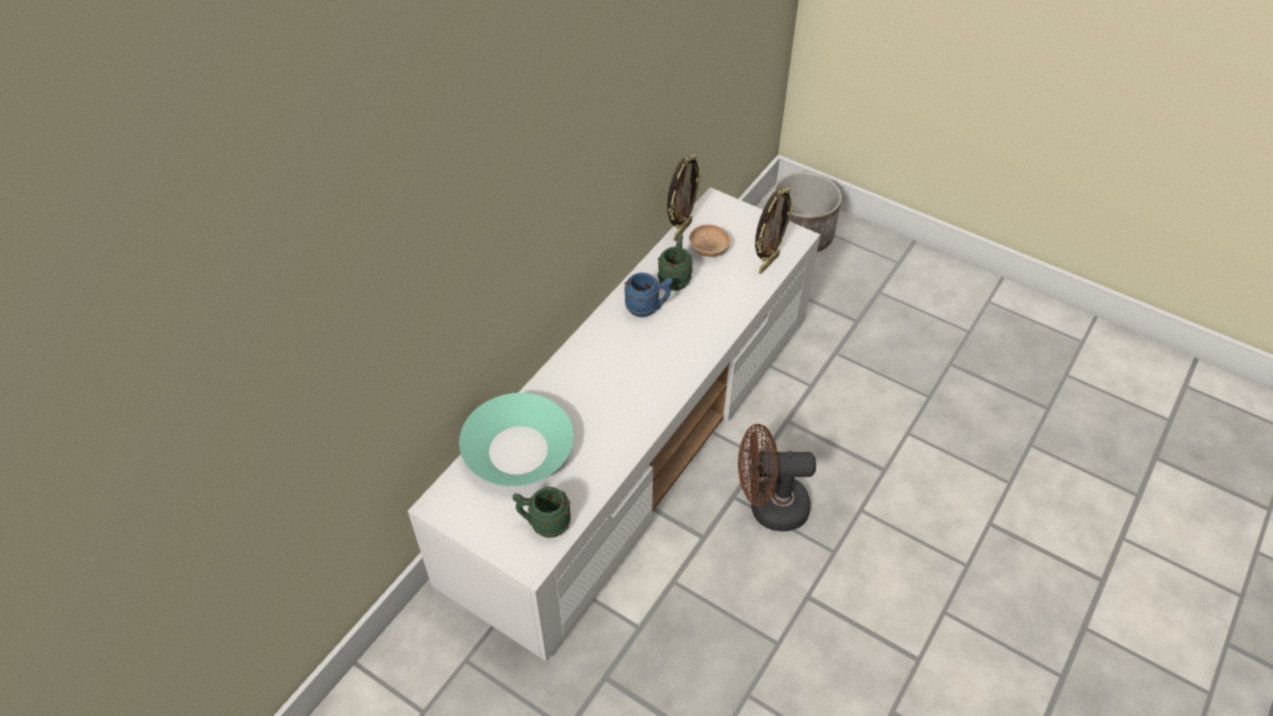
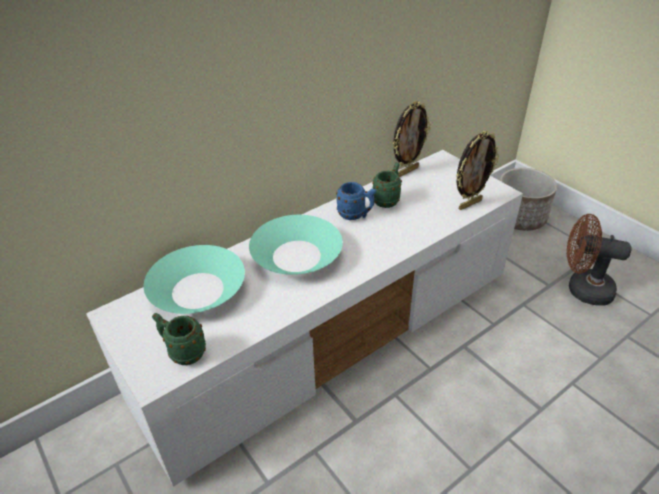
camera: 20 degrees right, 10 degrees down
(606, 379) = (296, 256): none -> turquoise bowl
(709, 249) = (424, 186): brown bowl -> none
(769, 507) = (423, 412): brown fan -> brown fan (582, 289)

